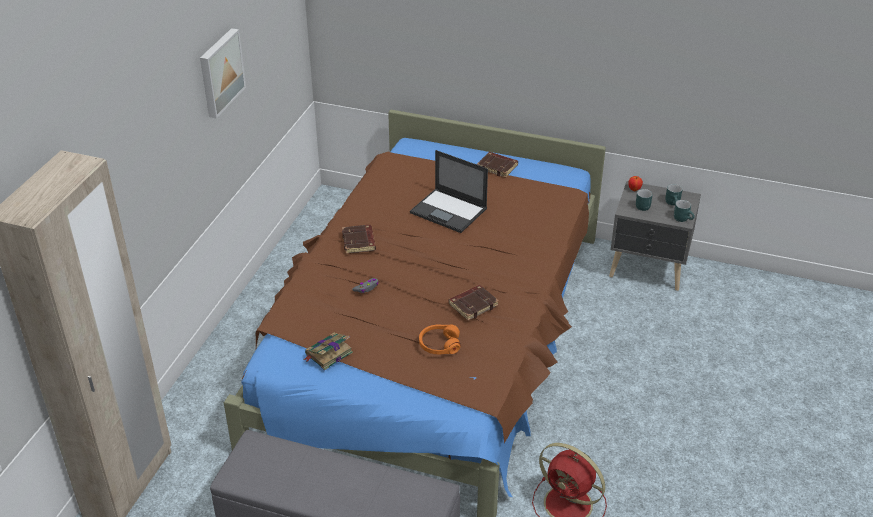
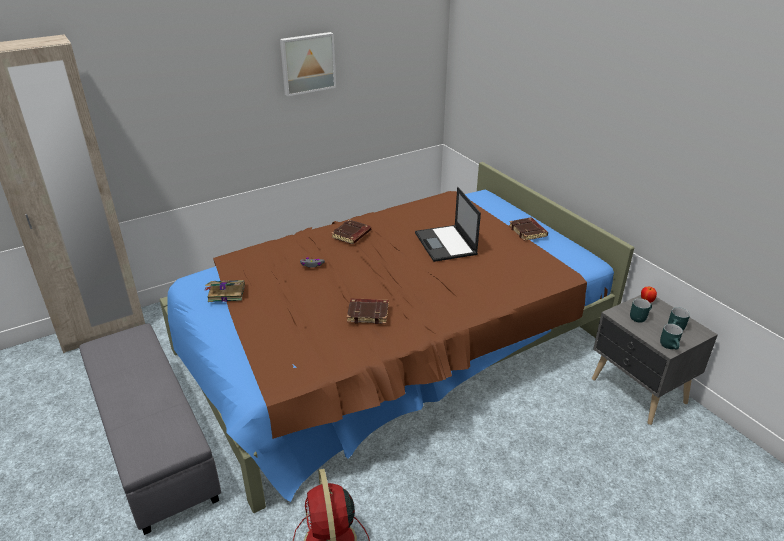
camera: 40 degrees right, 5 degrees down
(439, 344) = (303, 327): orange headphones -> none

